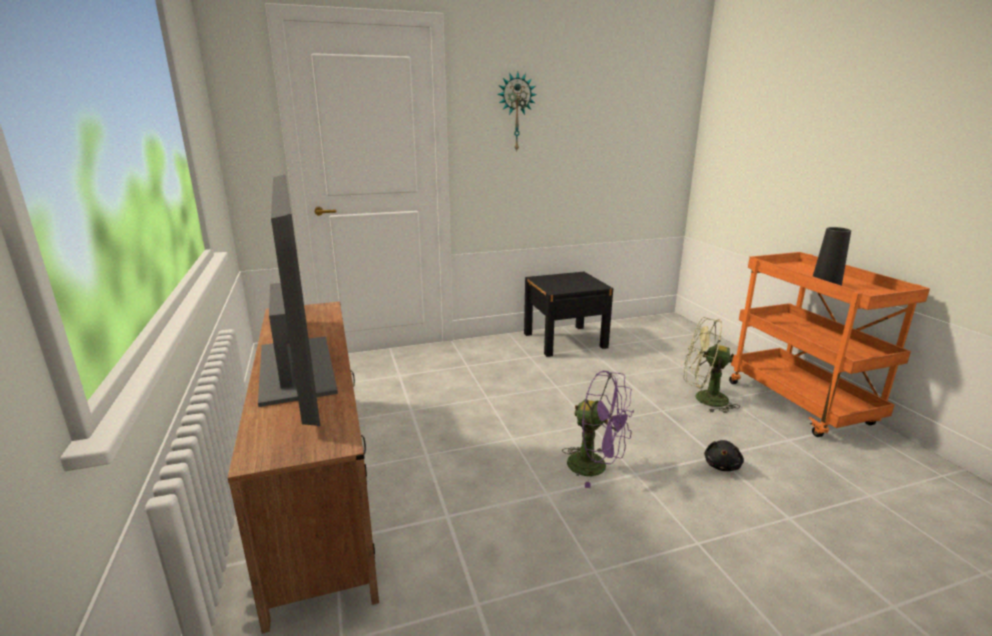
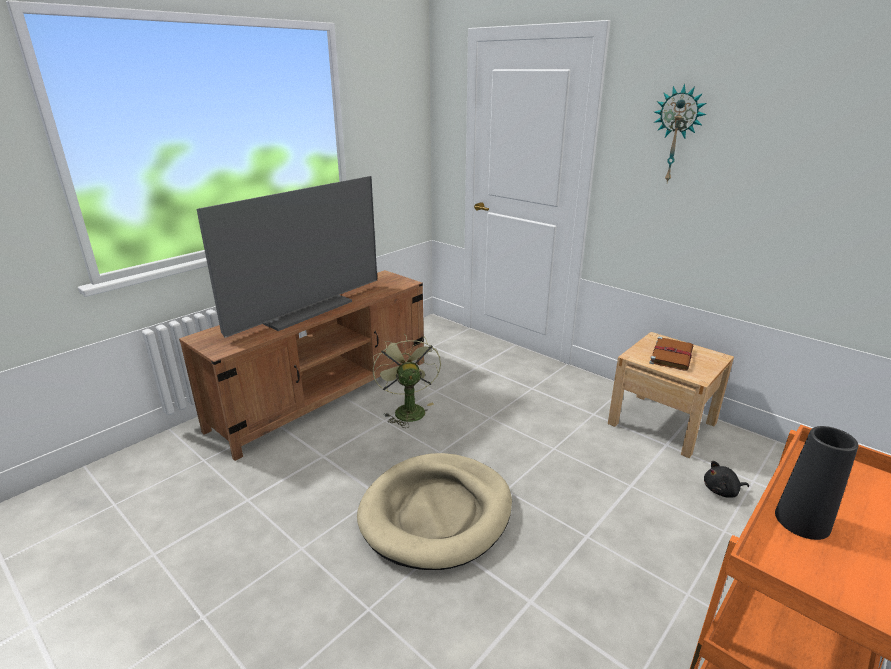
camera: 60 degrees right, 5 degrees up
(564, 340) = (662, 423): black nightstand -> beige nightstand
(565, 282) = (671, 355): none -> brown book
(596, 467) = (436, 513): purple fan -> beige dog bed
(703, 399) = (657, 569): green fan -> green fan (407, 409)
(722, 465) = (515, 610): black plush toy -> black plush toy (722, 491)

